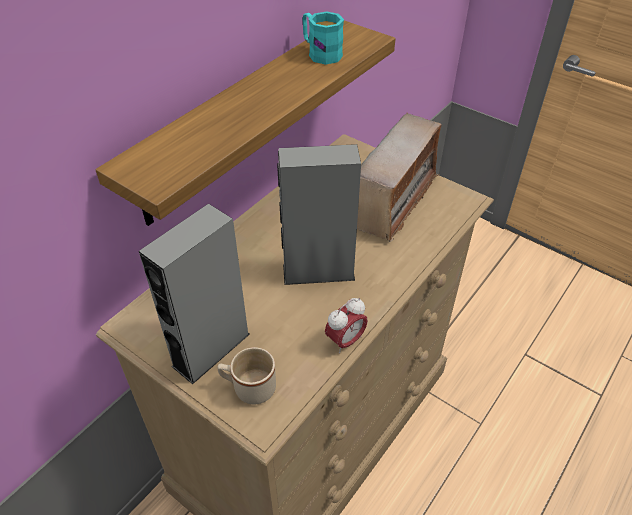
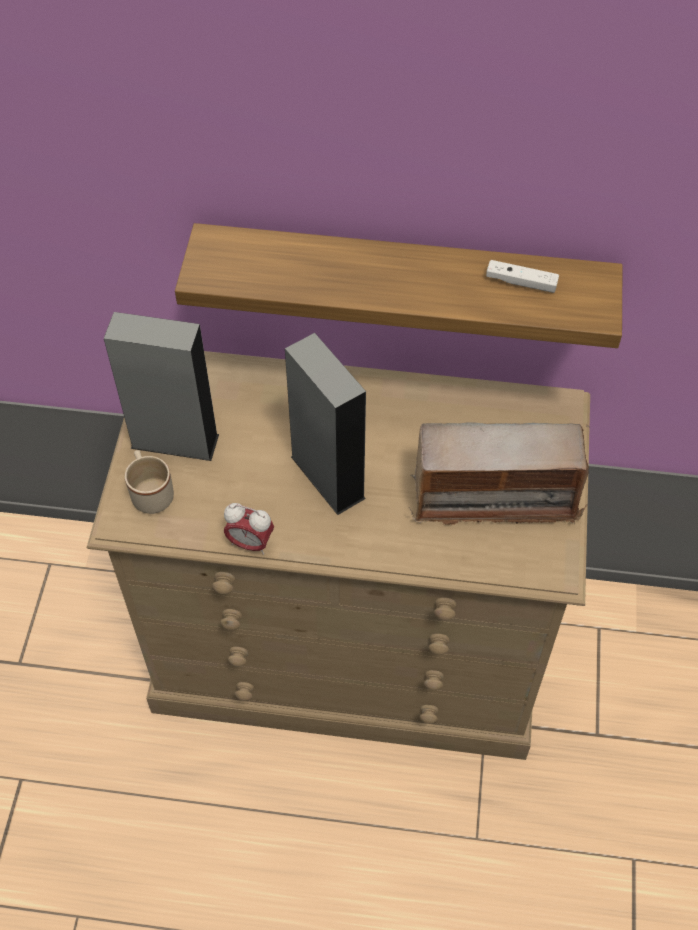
camera: 60 degrees right, 10 degrees up
(320, 53) = (521, 282): turquoise mug -> white game controller

